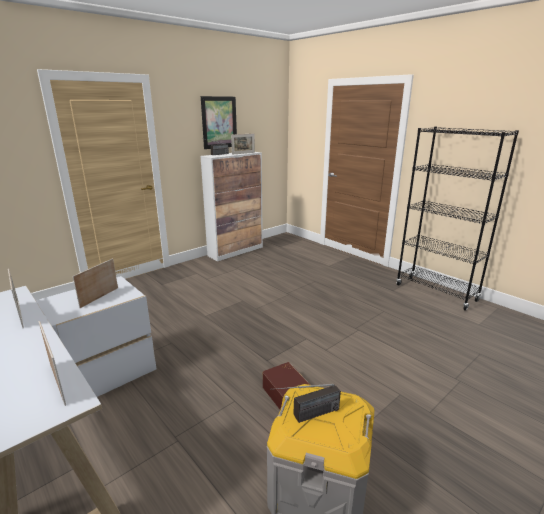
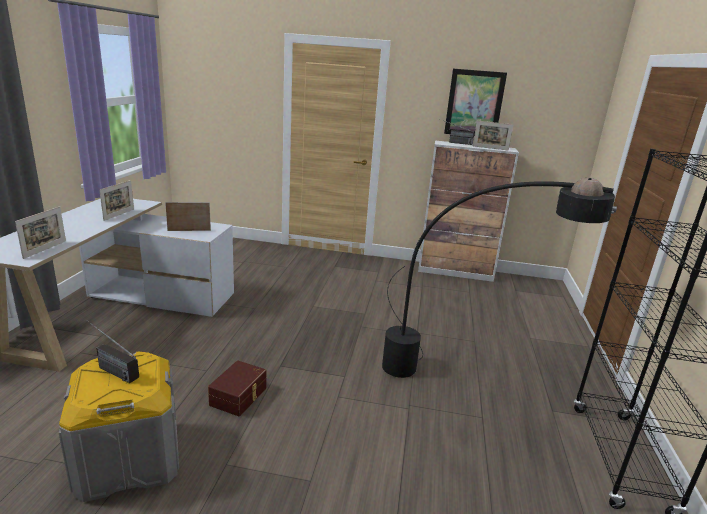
camera: 50 degrees right, 0 degrees up
(336, 303) = (445, 373): none -> black floor lamp

